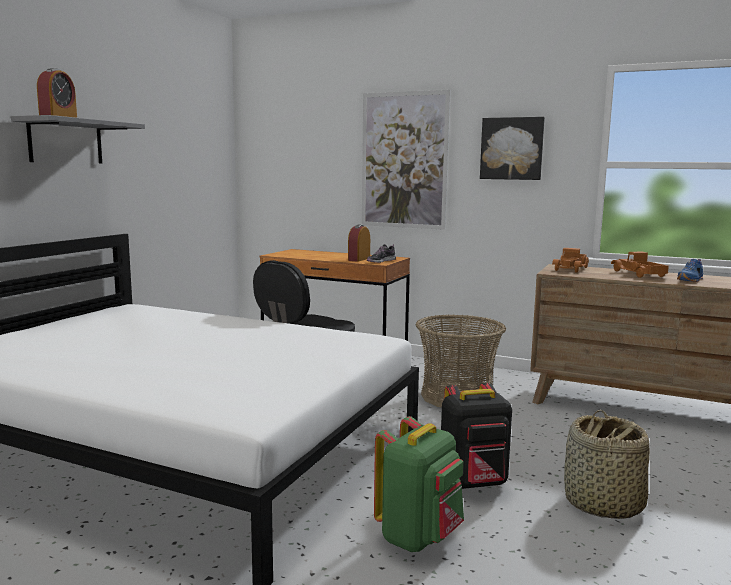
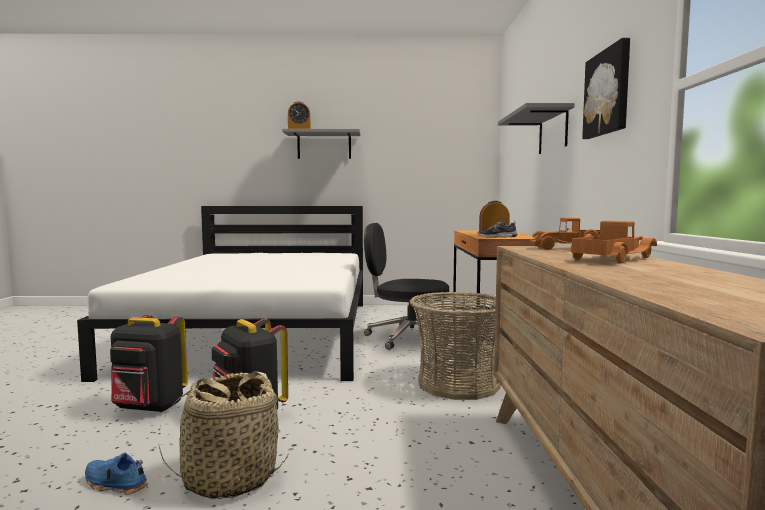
camera: 65 degrees right, 5 degrees down
(404, 160) = (553, 131): picture -> grey shelf
(419, 537) = (149, 408): green backpack -> black backpack
(691, 280) = (628, 270): blue shoe -> blue shoe (114, 485)

